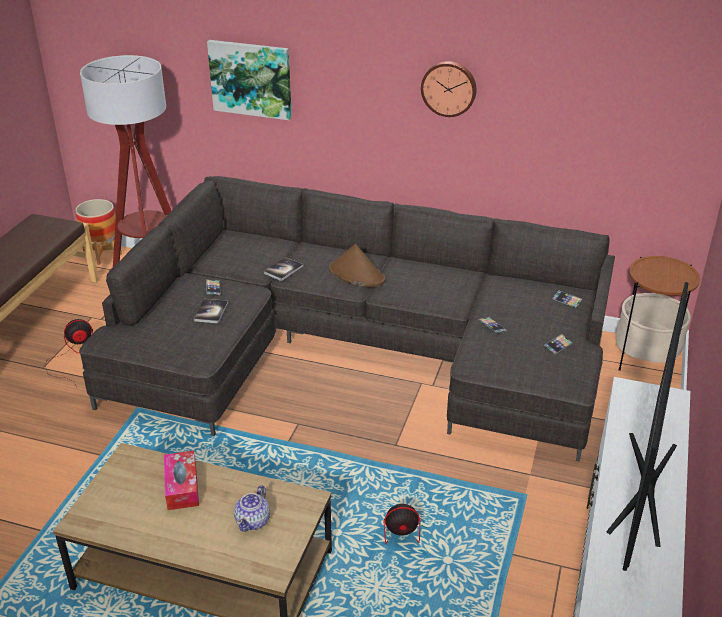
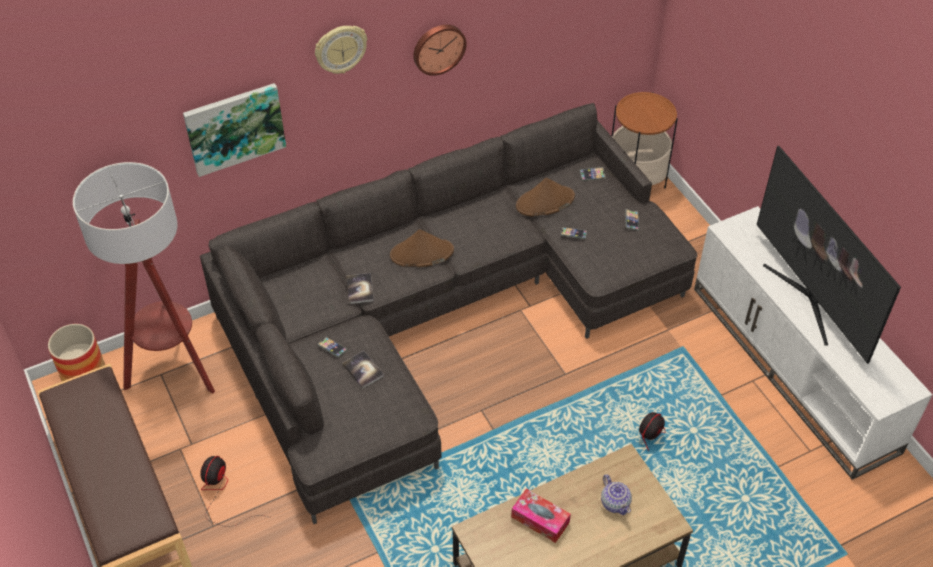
camera: 45 degrees left, 15 degrees up
(352, 41) = (340, 49): none -> wall clock
(499, 295) = (545, 202): none -> brown hat

